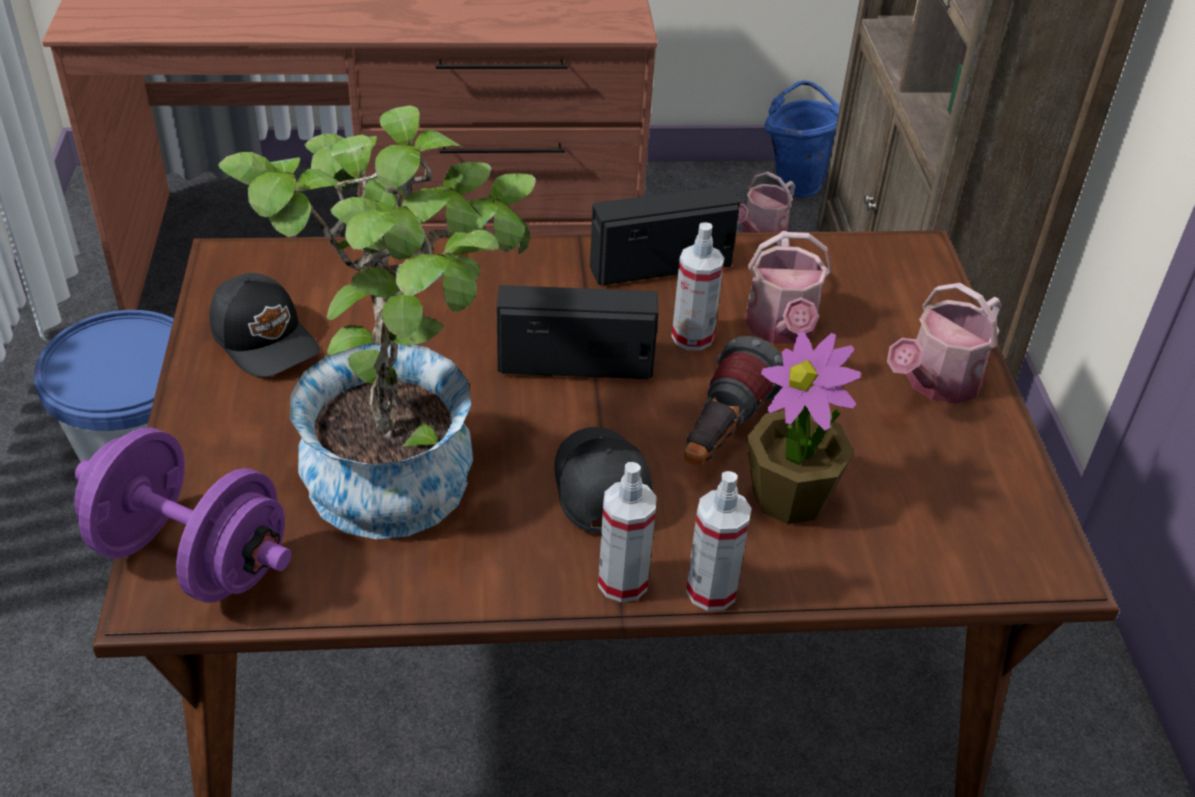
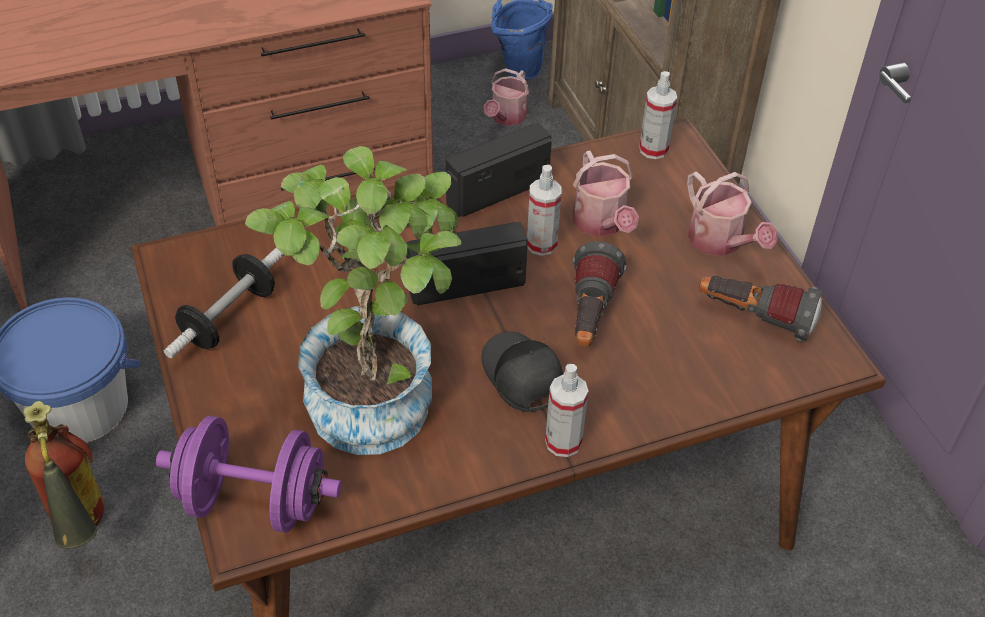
camera: 15 degrees left, 5 degrees up
(84, 591) = (84, 534): none -> fire extinguisher
(266, 339) = (229, 318): black cap -> dumbbell
(711, 590) = (624, 433): spray bottle -> spray bottle (653, 149)
(790, 497) = (652, 352): potted plant -> none
(936, 383) = (720, 242): watering can -> watering can turned 60 degrees counterclockwise
(949, 487) = (754, 318): none -> flashlight

